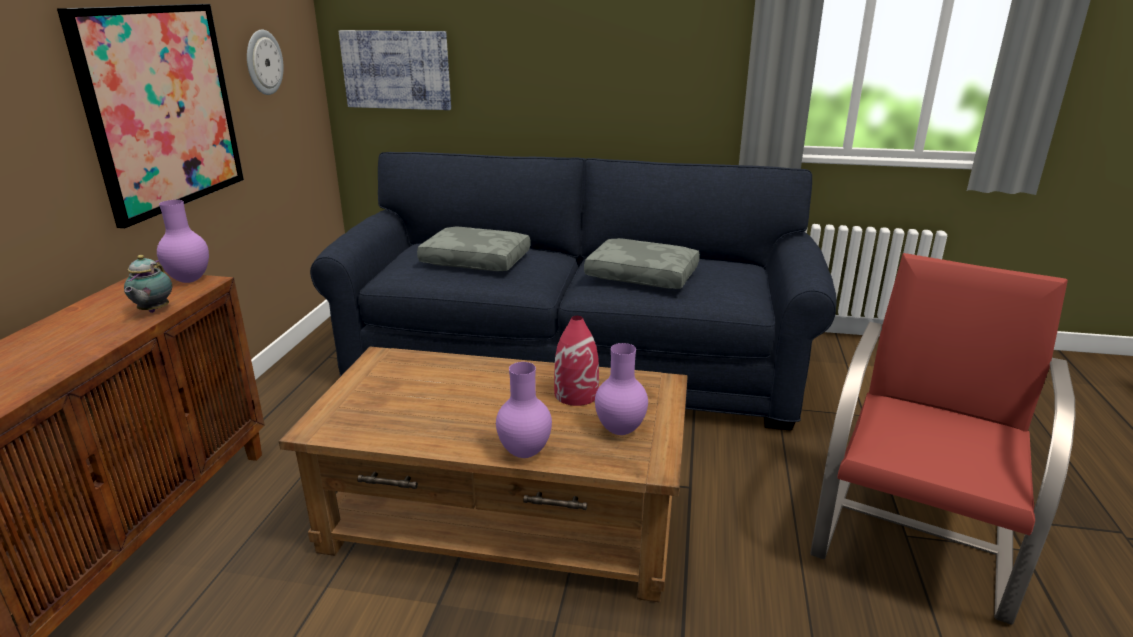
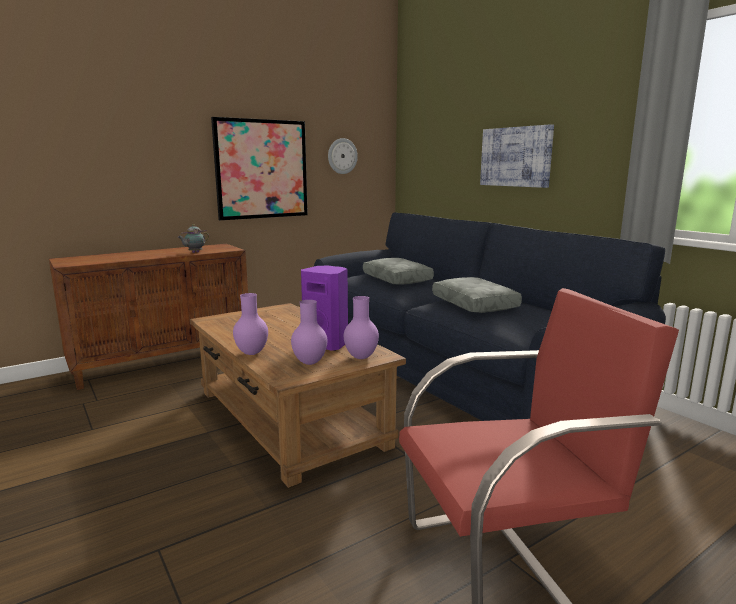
camera: 45 degrees right, 10 degrees down
(188, 280) = (229, 248): purple vase -> purple vase (360, 357)
(396, 70) = (425, 166): picture -> picture (515, 157)
(576, 394) = (327, 344): red vase -> purple speaker

